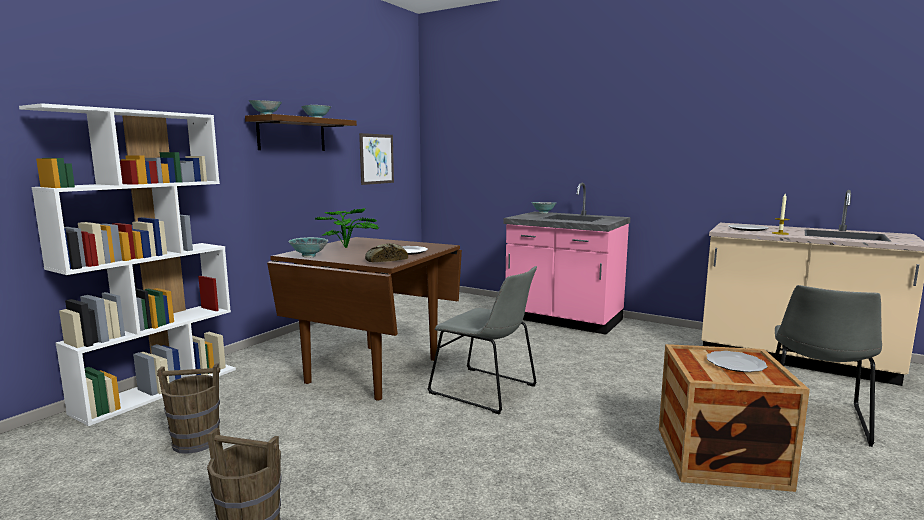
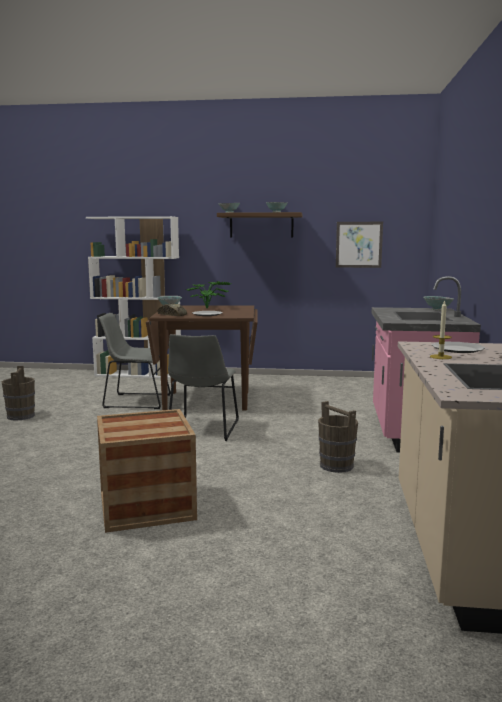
camera: 65 degrees right, 0 degrees up
(196, 441) = (90, 392): brown bucket -> brown bucket (336, 466)
(736, 364) = (149, 428): plate -> none
(814, 418) = (266, 551): grey chair -> grey chair (134, 401)

